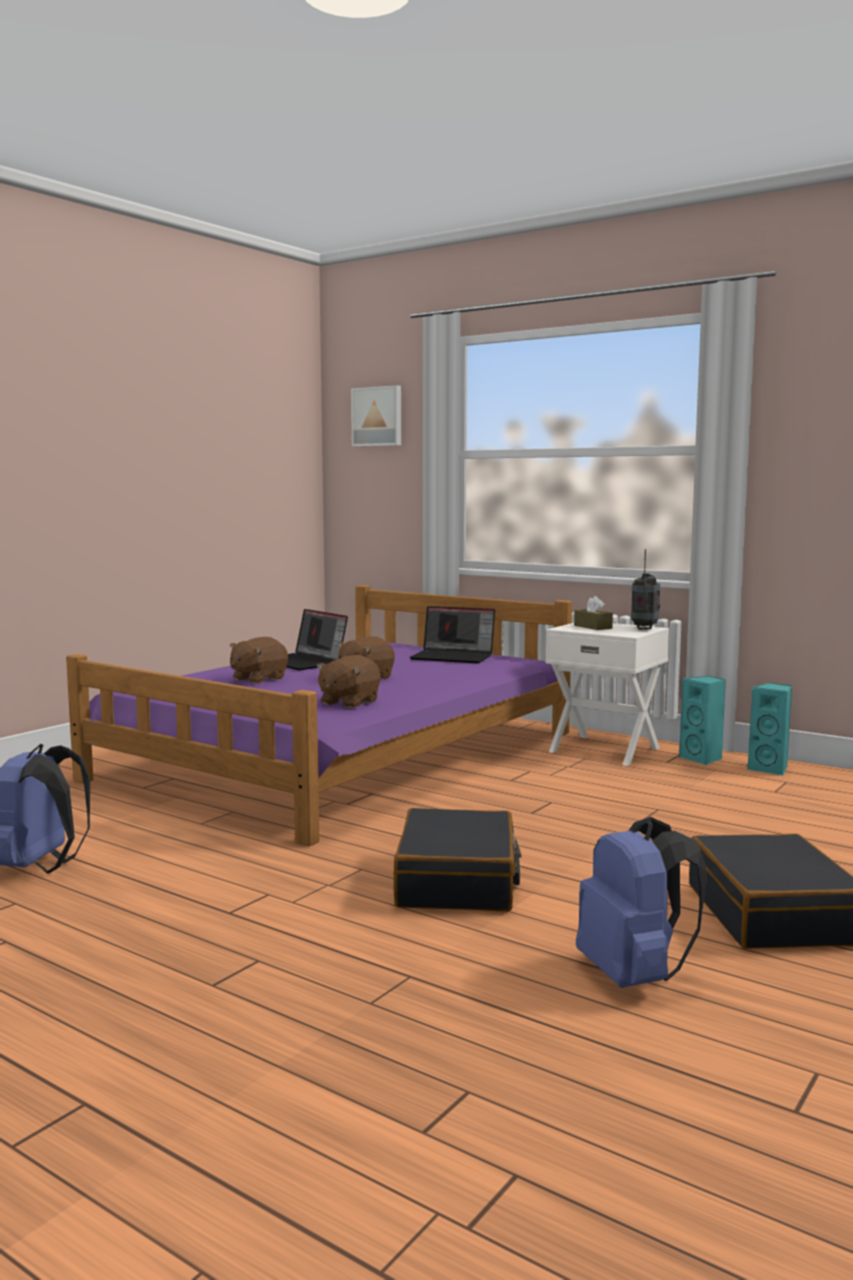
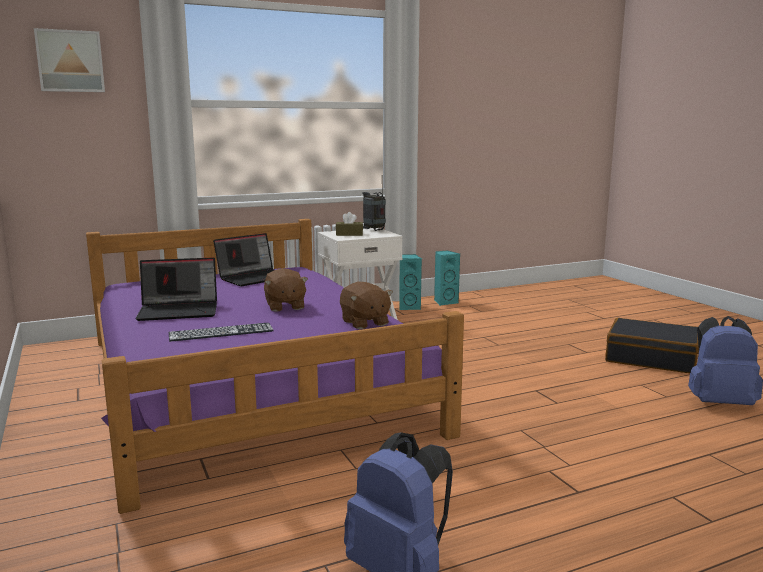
camera: 60 degrees left, 5 degrees up
(258, 679) = (221, 332): brown plush toy -> keyboard
(457, 882) = (565, 409): black suitcase -> none

